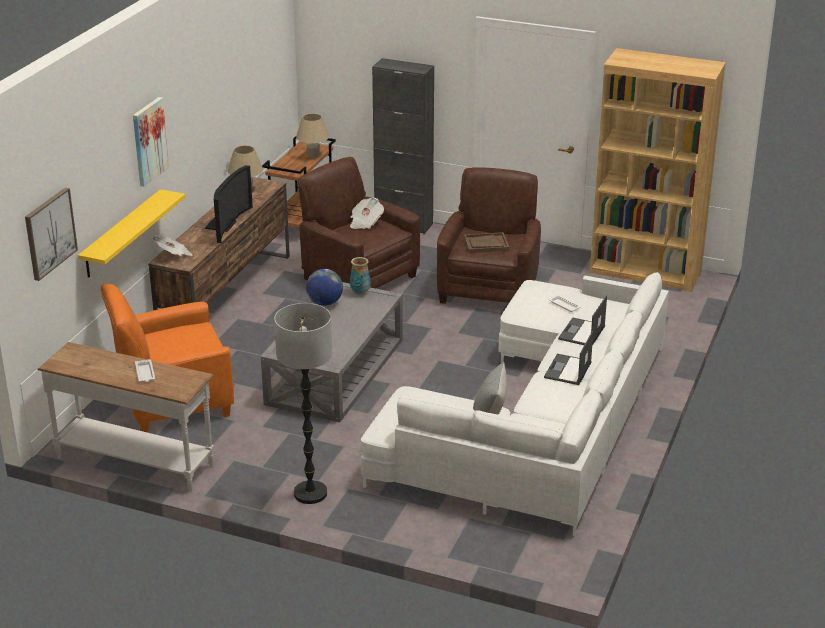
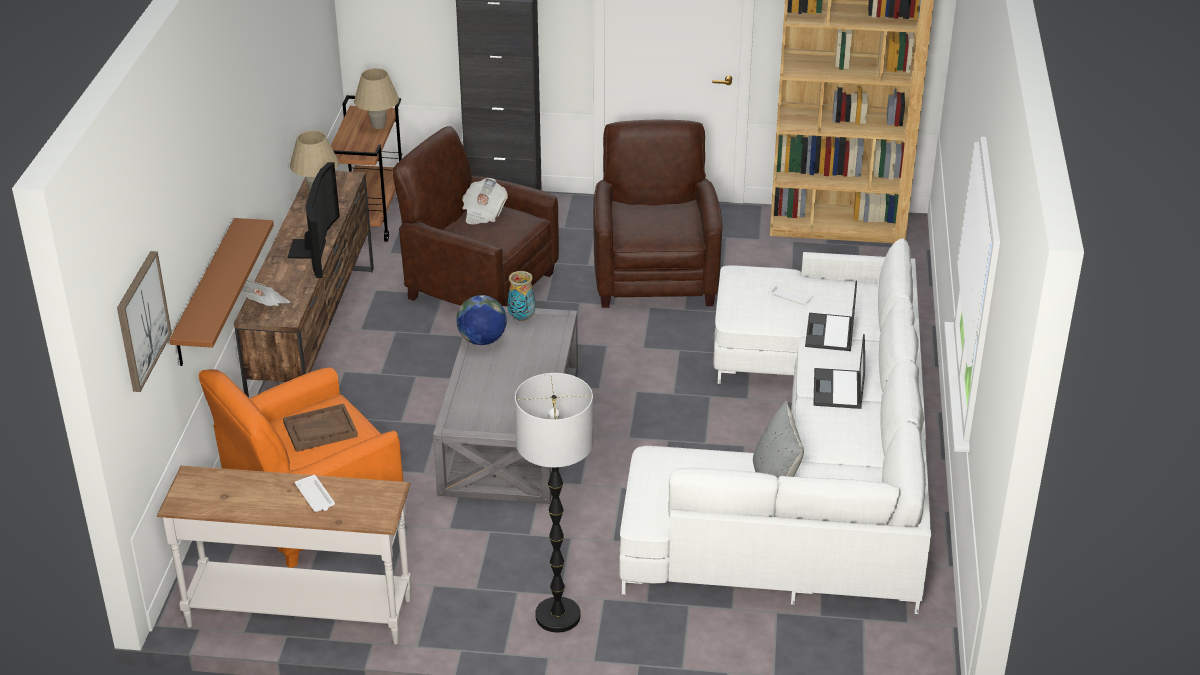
camera: 15 degrees left, 5 degrees up
(122, 234) = (206, 293): yellow shelf -> brown shelf
(149, 141) = (219, 156): picture -> none
(486, 244) = (654, 223): brown tray -> brown tray (320, 430)

